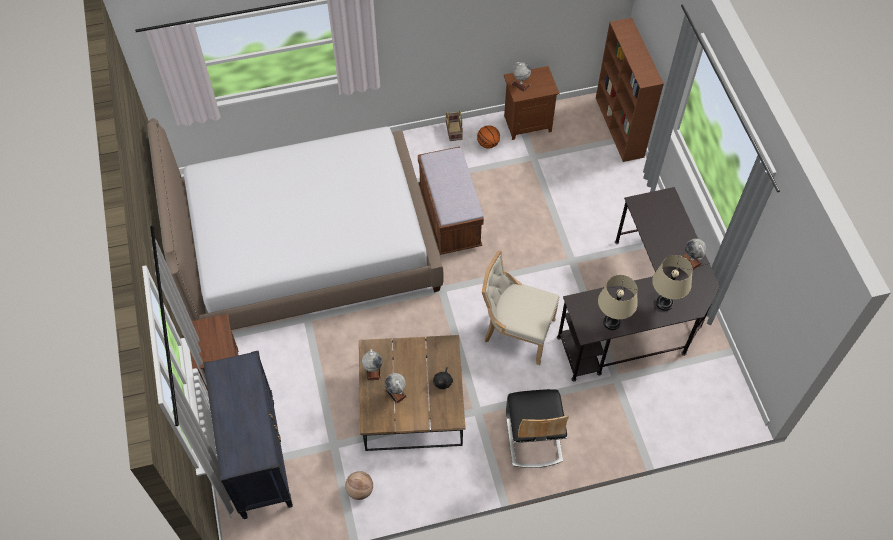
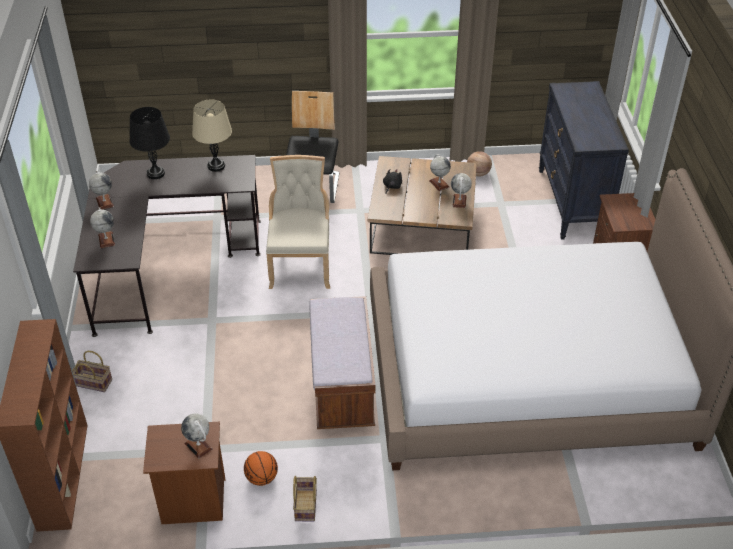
camera: 170 degrees left, 15 degrees down
(516, 332) = (301, 264): beige chair -> beige chair turned 120 degrees counterclockwise
(637, 193) = (92, 383): none -> basket
(664, 303) = (155, 173): beige table lamp -> black table lamp
(665, 220) = (106, 240): none -> globe

